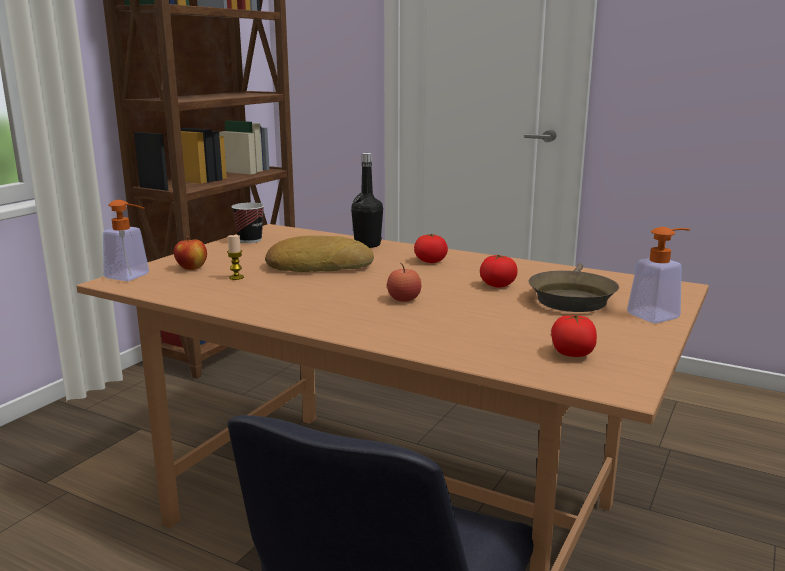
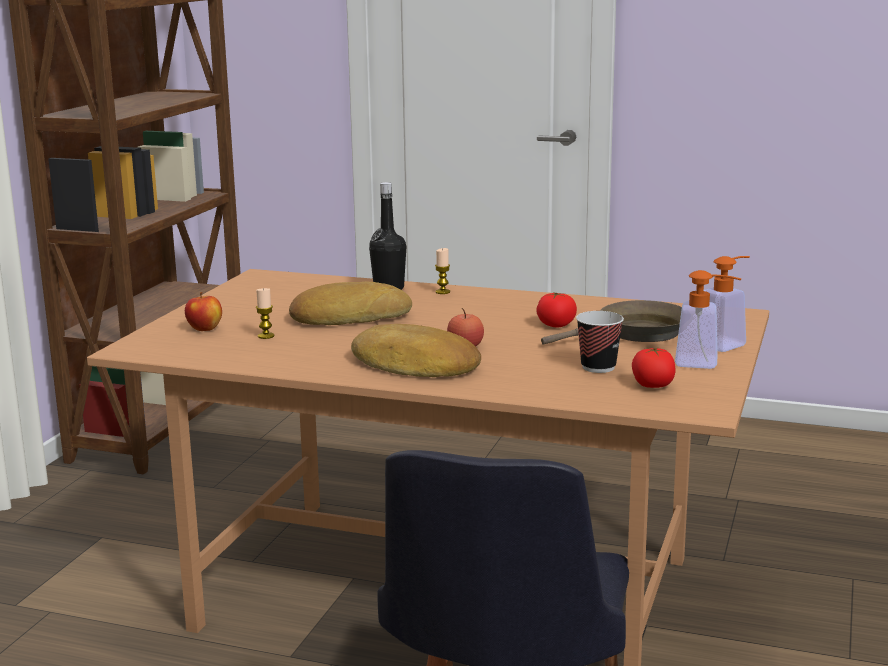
camera: 10 degrees left, 0 degrees up
(133, 277) = (145, 344): soap dispenser -> soap dispenser (705, 363)
(250, 240) = (245, 291): cup -> cup (598, 367)
(347, 314) = (415, 365): none -> bread
(411, 250) = (442, 292): none -> candle
(430, 261) = (471, 303): tomato -> none
(571, 298) = (636, 333): brown frying pan -> brown frying pan turned 120 degrees counterclockwise

